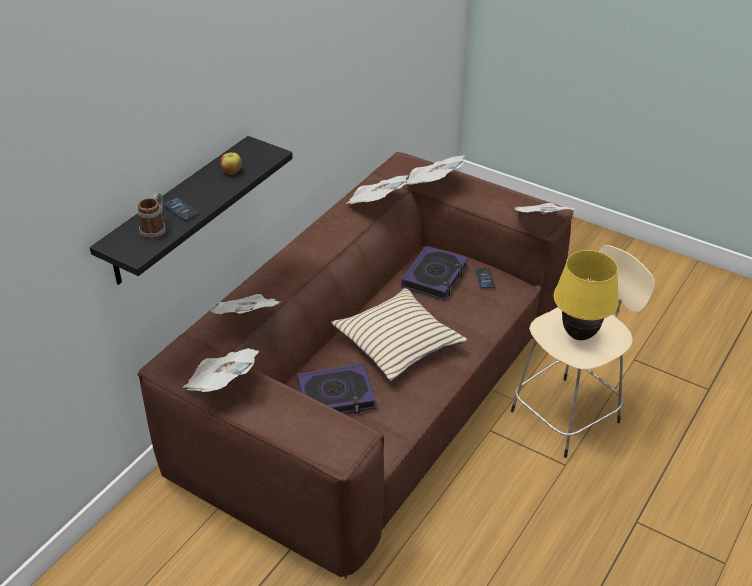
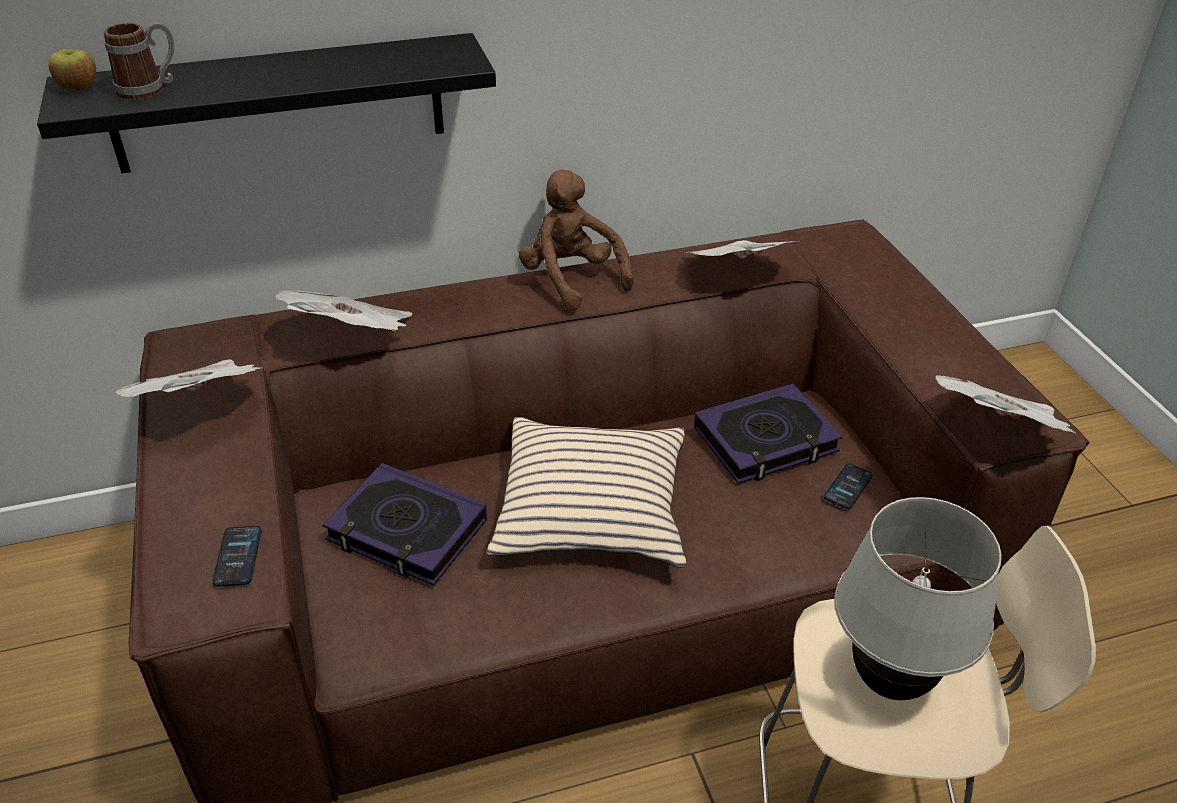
camera: 40 degrees right, 0 degrees up
(181, 210) = (222, 80): phone -> phone (238, 556)
(231, 171) = (369, 63): apple -> apple (78, 88)
(308, 242) = (571, 279): none -> brown plush toy
(432, 184) = (864, 285): newspaper -> none
(578, 335) = (888, 681): yellow table lamp -> white table lamp

